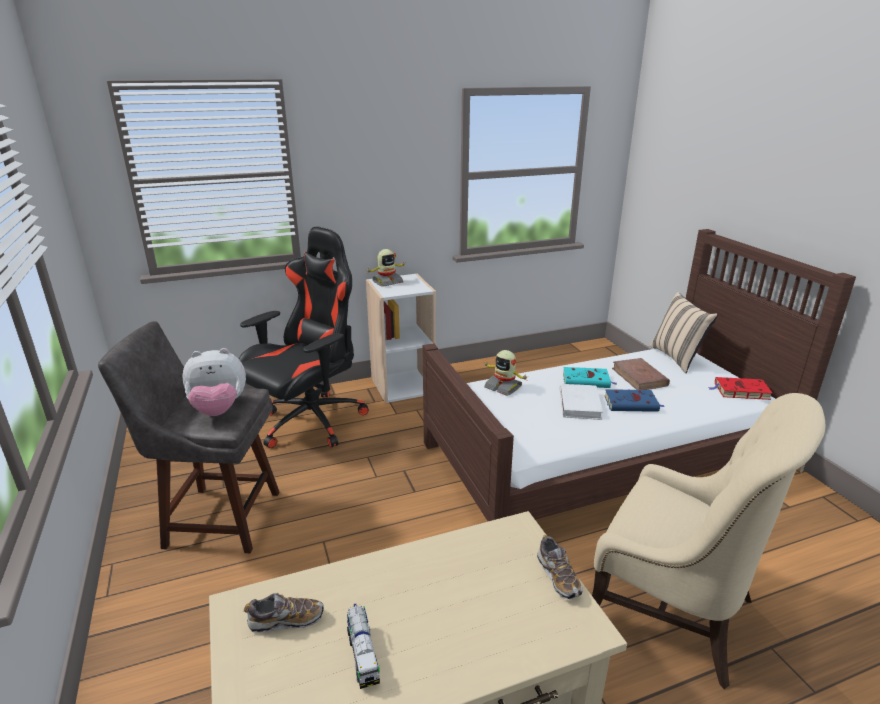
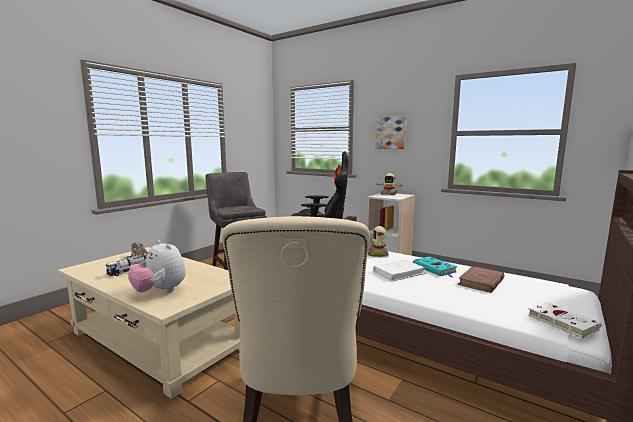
camera: 55 degrees right, 15 degrees down
(219, 409) = (238, 209): plush toy -> plush toy (160, 291)
(369, 180) = (391, 133): none -> picture
(558, 577) = (204, 294): shoe -> none
(632, 404) = (434, 286): blue book -> none
(677, 358) = (553, 289): beige pillow -> none
(740, 391) = (560, 322): red book -> white book

